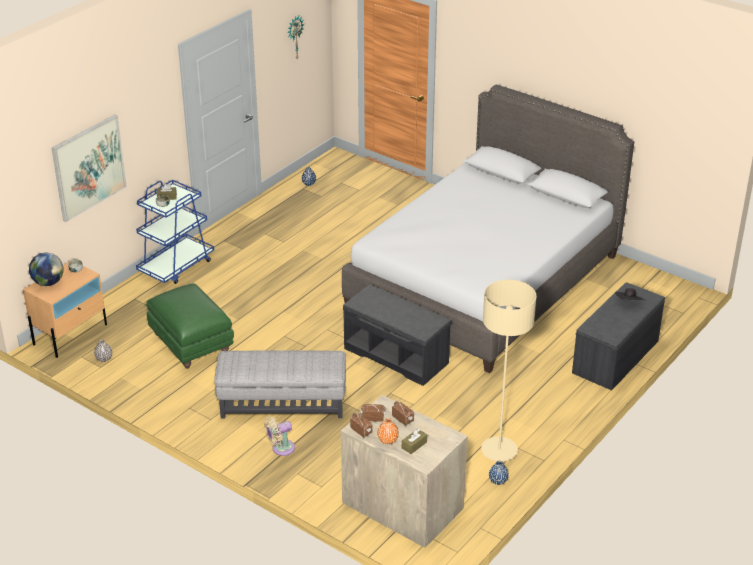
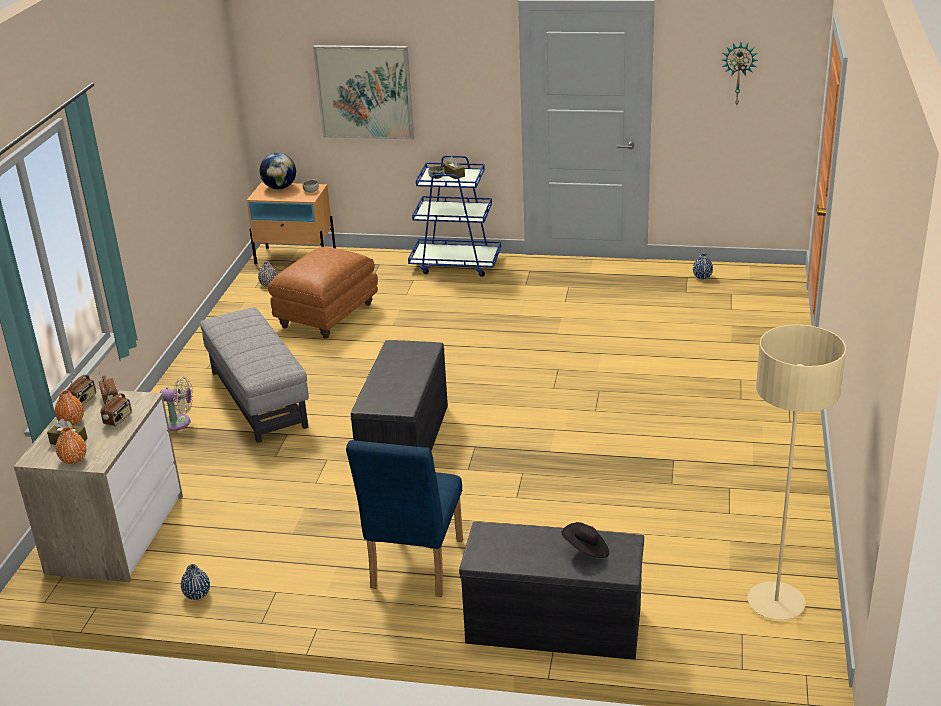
camera: 65 degrees right, 5 degrees down
(192, 344) = (327, 317): green ottoman -> brown ottoman
(281, 449) = (179, 423): beige fan -> beige fan turned 150 degrees clockwise
(440, 446) = (73, 459): none -> orange vase
(484, 281) = (628, 455): grey bed -> none
(499, 450) = (260, 577): beige floor lamp -> beige floor lamp (776, 603)
(534, 389) = (414, 569): none -> blue chair

